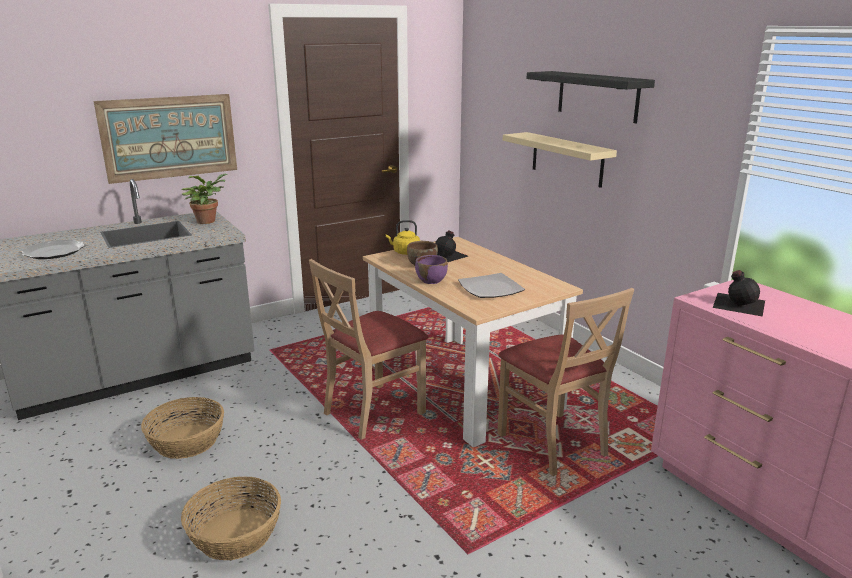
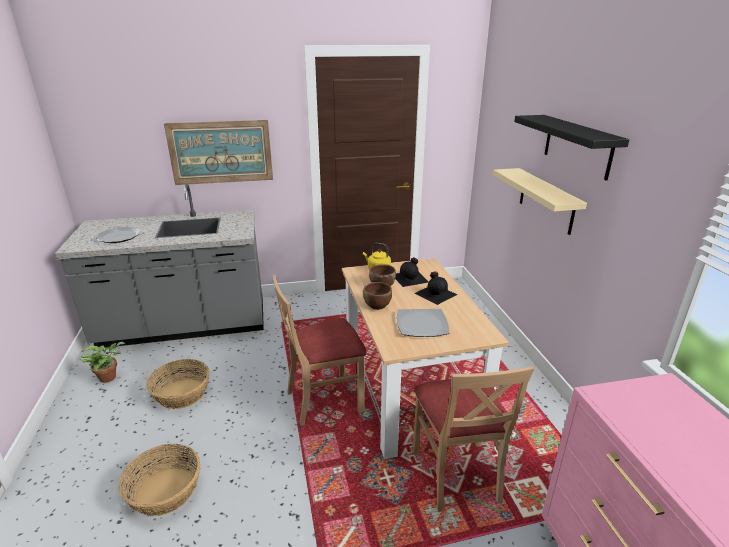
camera: 20 degrees right, 5 degrees up
(208, 221) = (239, 220): potted plant -> potted plant (110, 377)
(431, 280) = (377, 305): purple bowl -> brown bowl
(738, 303) = (643, 413): black bottle -> black bottle (435, 293)

